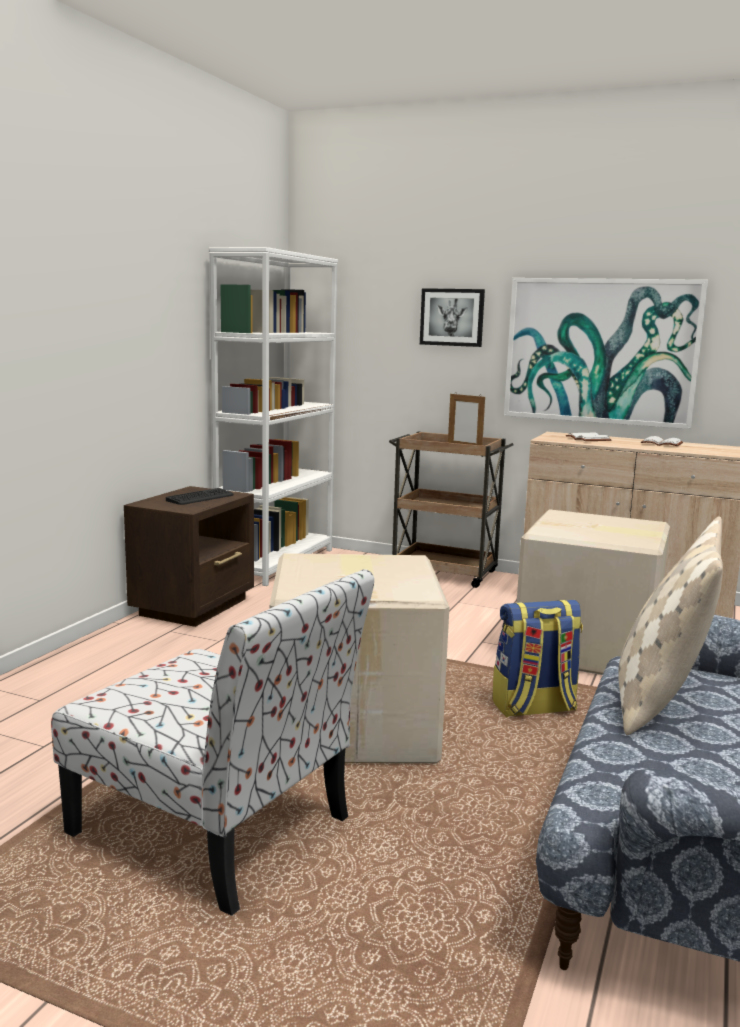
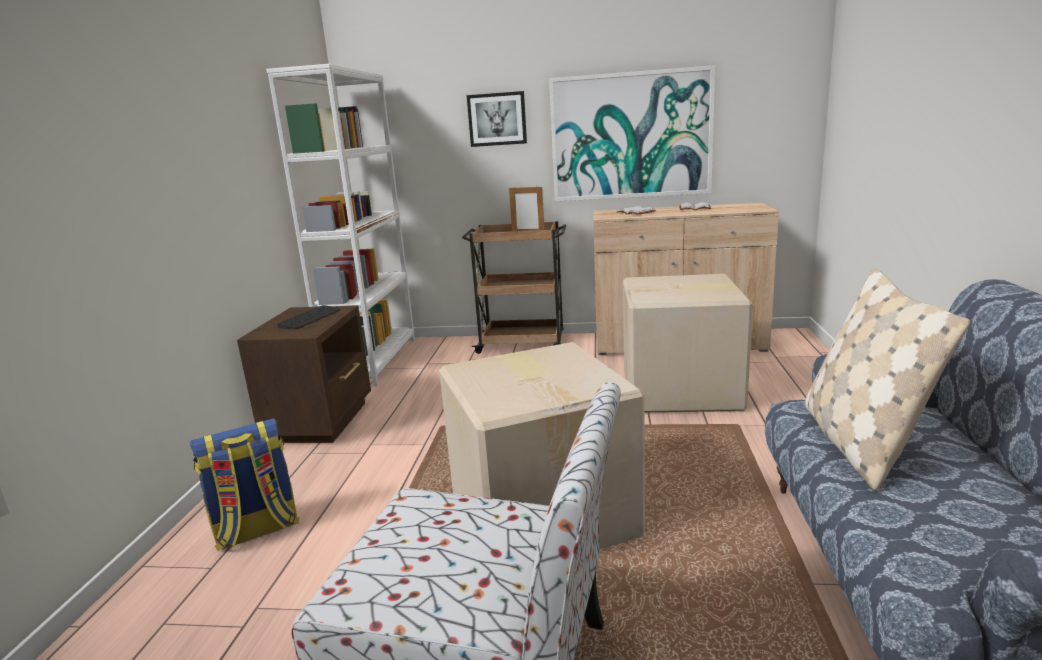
camera: 15 degrees left, 5 degrees up
(533, 708) = (680, 457): backpack -> backpack (256, 530)

